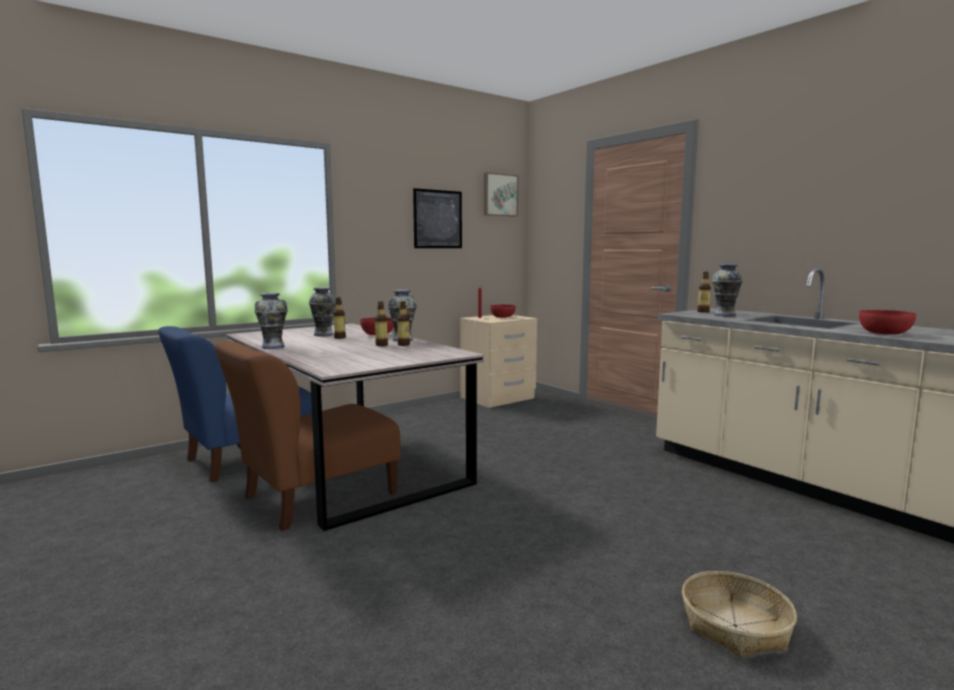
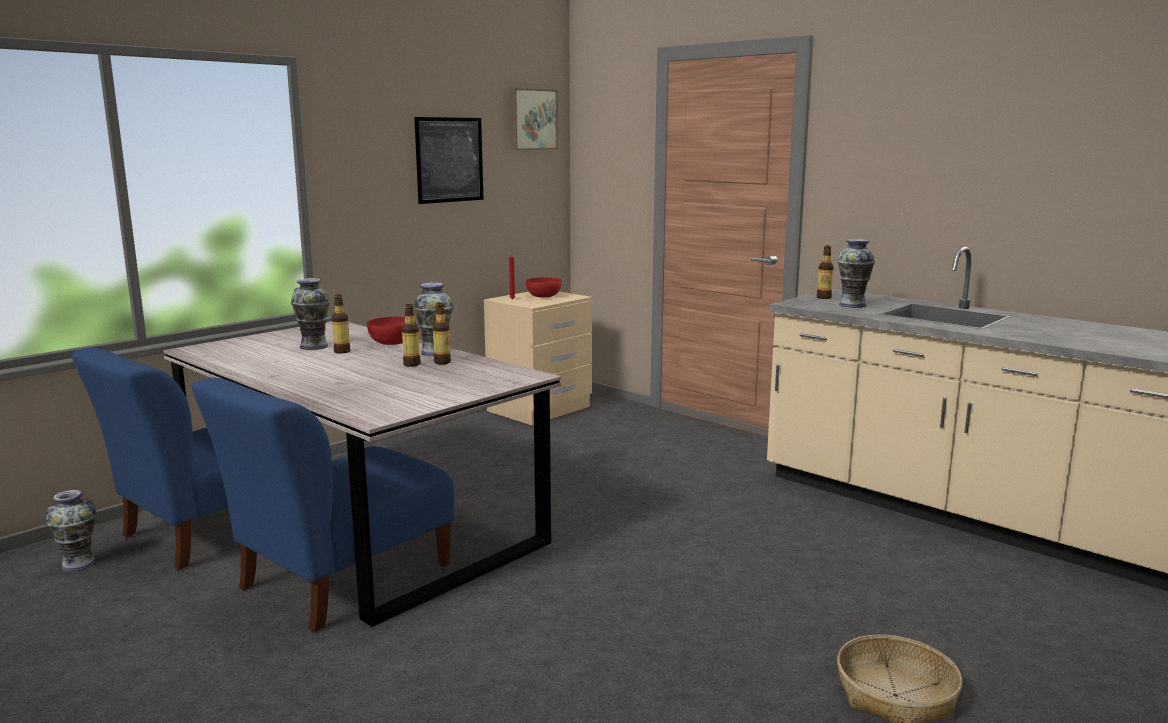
camera: 10 degrees left, 5 degrees up
(273, 347) = (257, 375): vase -> vase (79, 564)
(314, 498) = (339, 580): brown chair -> blue chair
(885, 333) = (1043, 336): red bowl -> none

